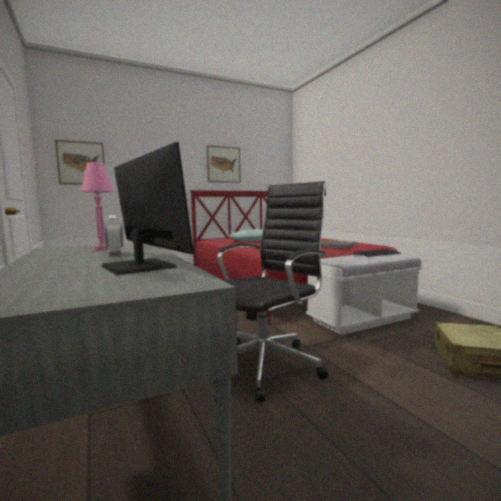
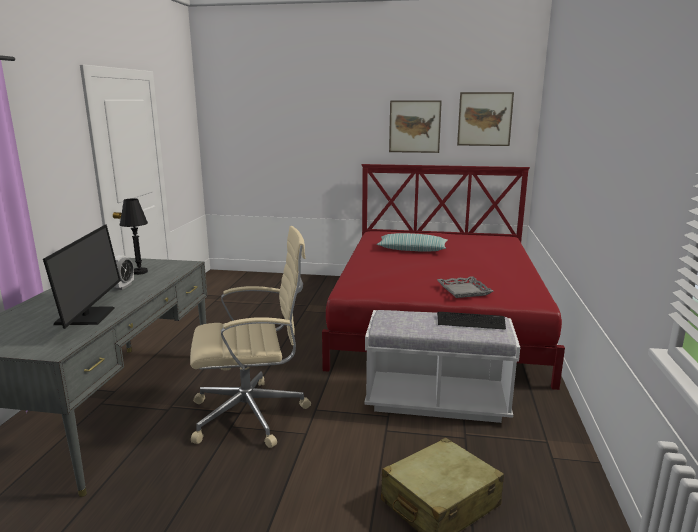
camera: 35 degrees right, 10 degrees up
(81, 163) = (240, 131): picture -> picture (484, 119)
(102, 249) = (139, 272): pink table lamp -> black table lamp
(267, 364) = (253, 414): black office chair -> beige office chair

